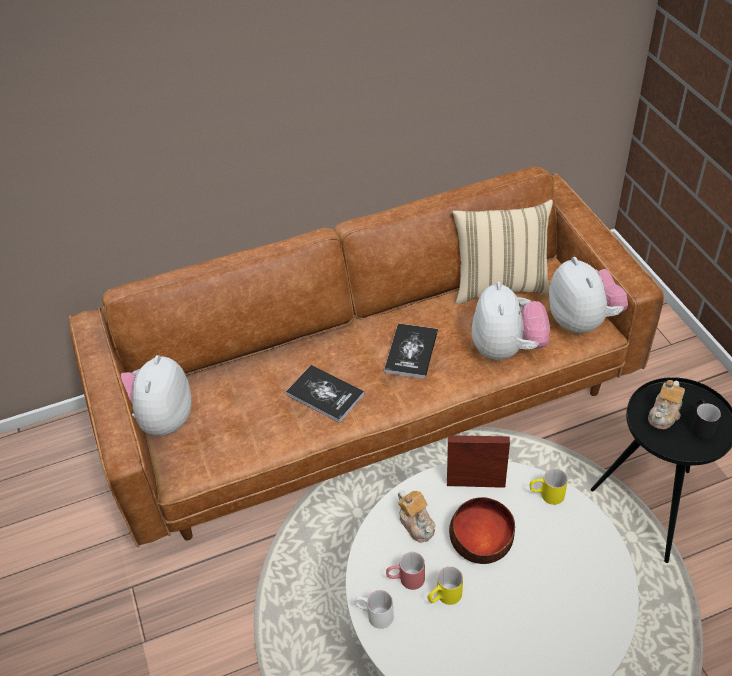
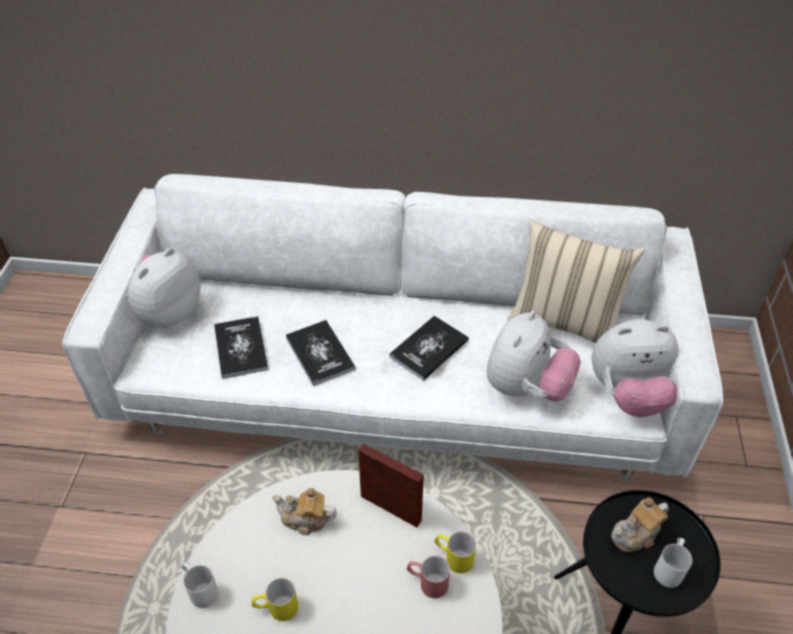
camera: 25 degrees right, 0 degrees up
(253, 420) = (241, 348): none -> book
(370, 402) = (396, 385): brown sofa -> white sofa
(405, 579) = (254, 570): red mug -> red mug (427, 582)
(417, 523) = (305, 519): teapot -> teapot turned 105 degrees clockwise
(481, 539) = (354, 568): bowl -> none
(583, 321) = (628, 394): plush toy -> plush toy turned 75 degrees clockwise
(700, 425) = (670, 567): black mug -> white mug

